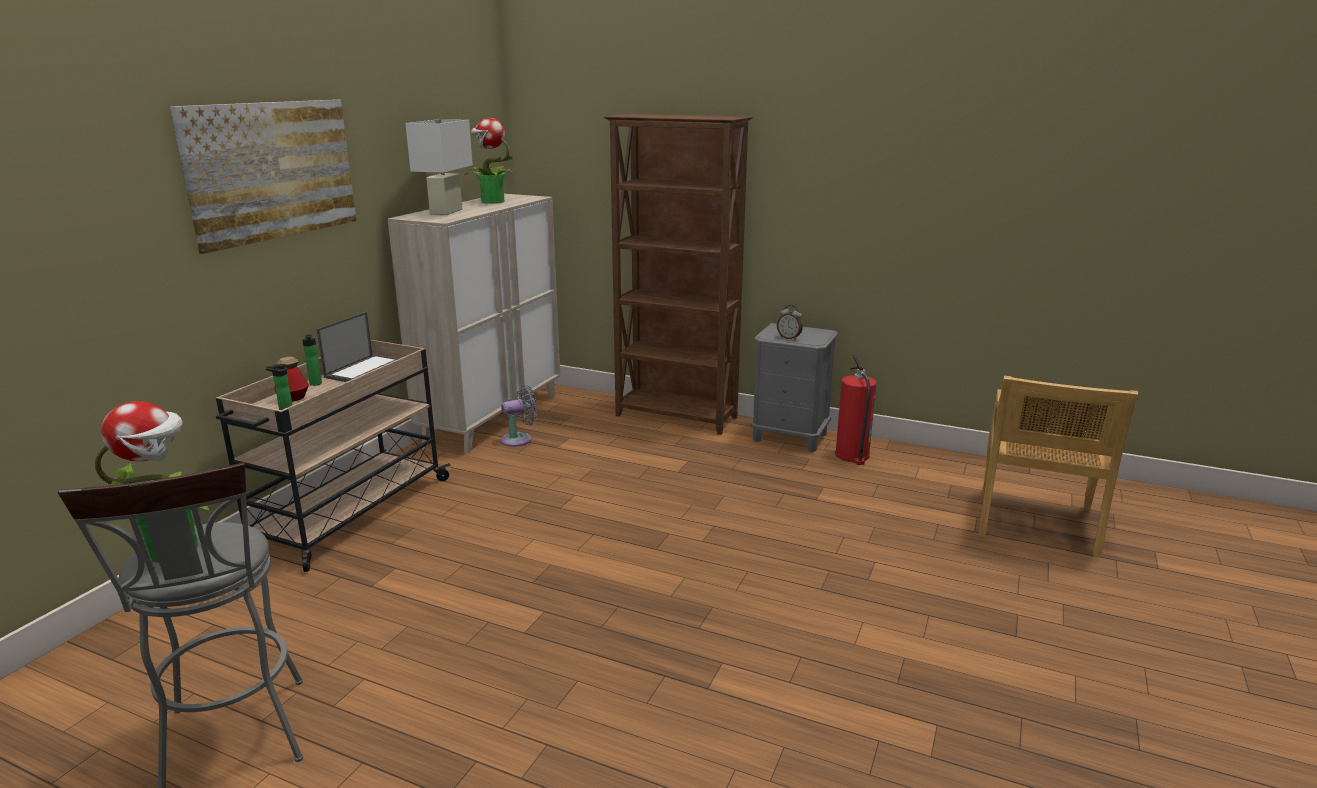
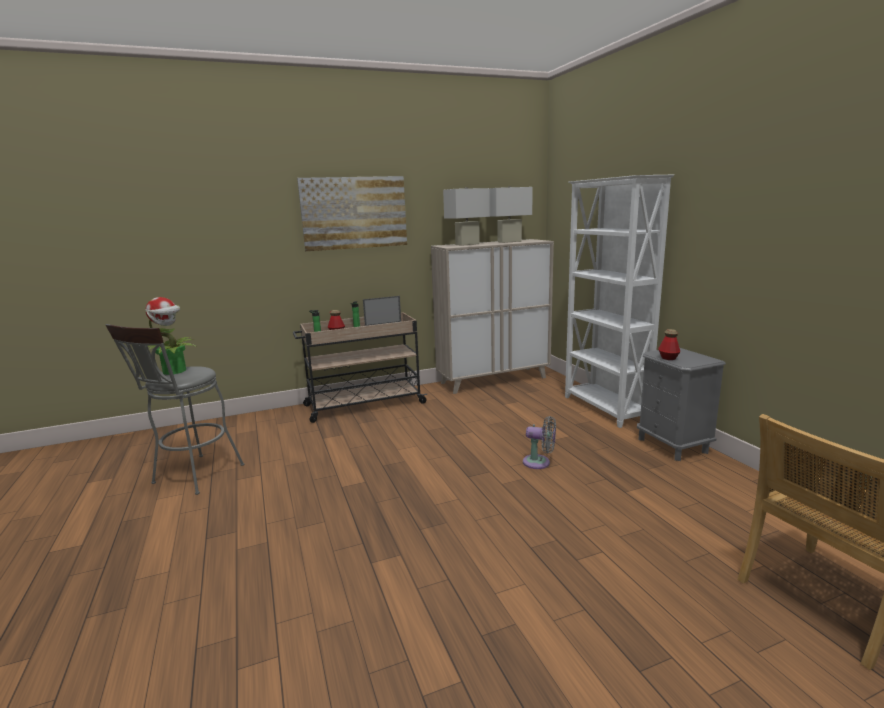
camera: 45 degrees right, 5 degrees down
(492, 201) = (509, 241): potted plant -> white table lamp
(519, 439) = (490, 394): grey fan -> grey fan (539, 463)
(676, 417) = (604, 409): brown bookcase -> white bookcase
(789, 338) = (668, 358): alarm clock -> bottle
(852, 455) = (709, 474): fire extinguisher -> none

